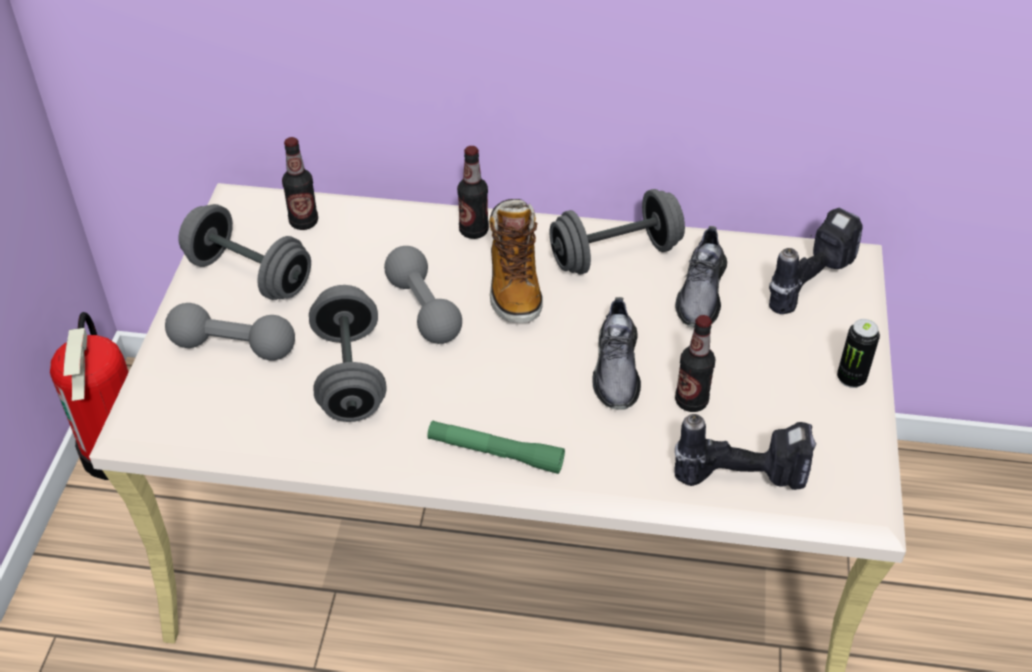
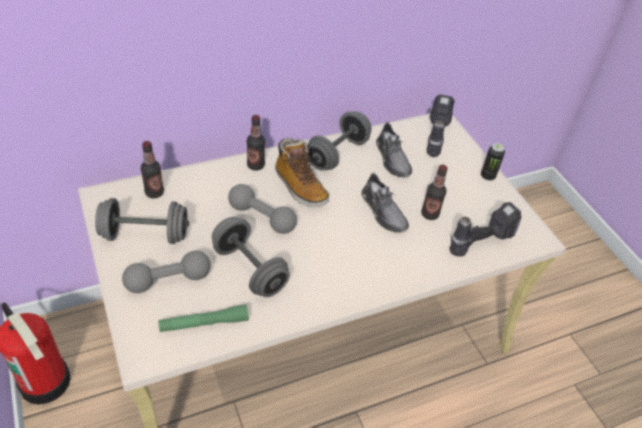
camera: 35 degrees left, 0 degrees up
(495, 453) = (359, 279): green flashlight -> green flashlight (204, 323)

